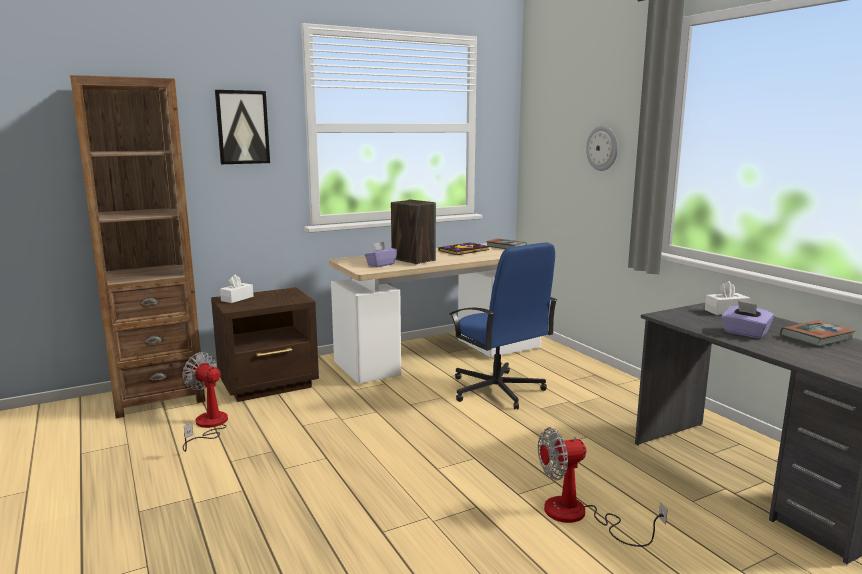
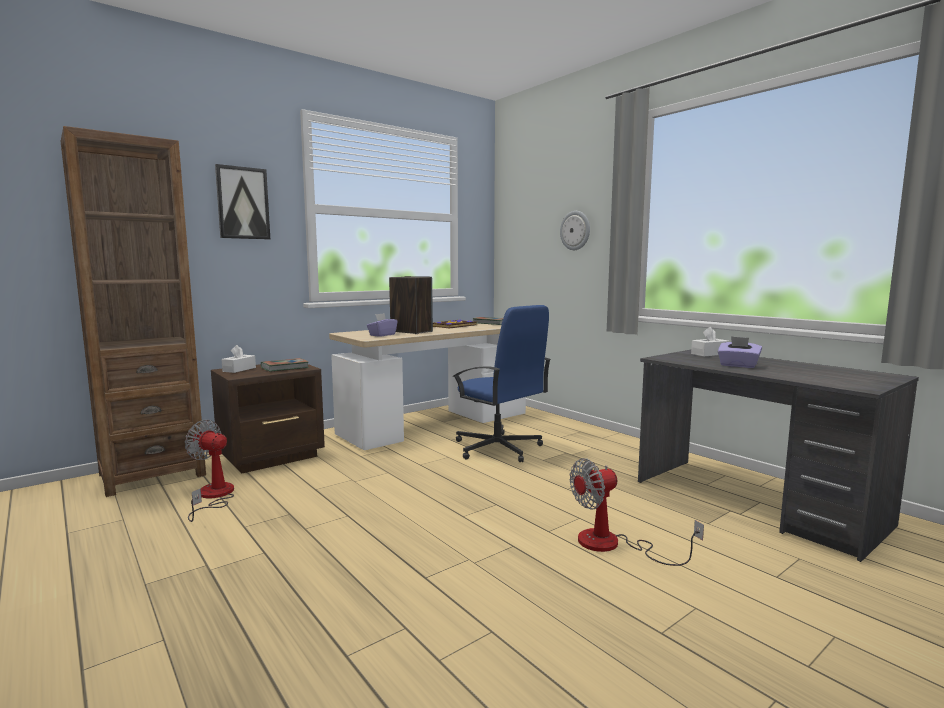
camera: 10 degrees left, 5 degrees down
(816, 337) = (797, 366): book -> book (285, 368)

